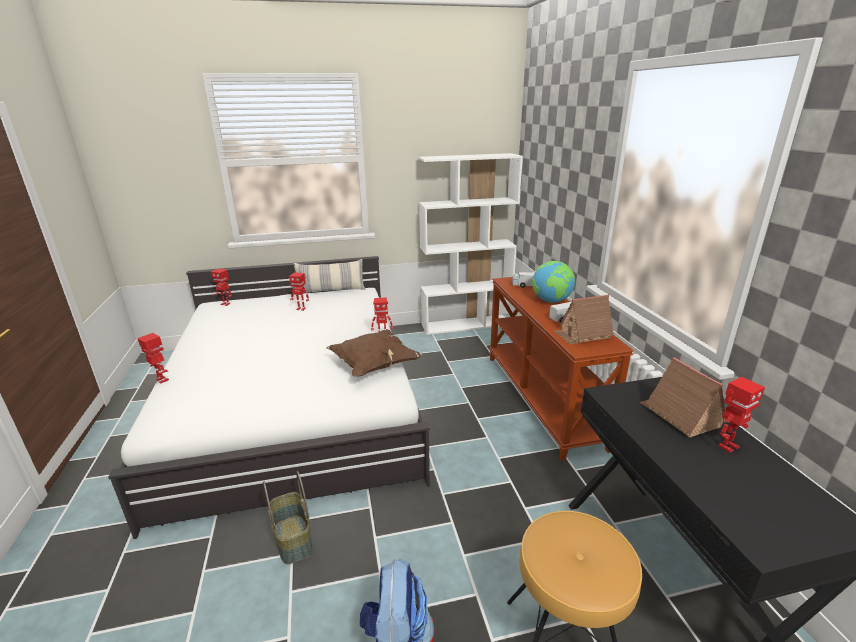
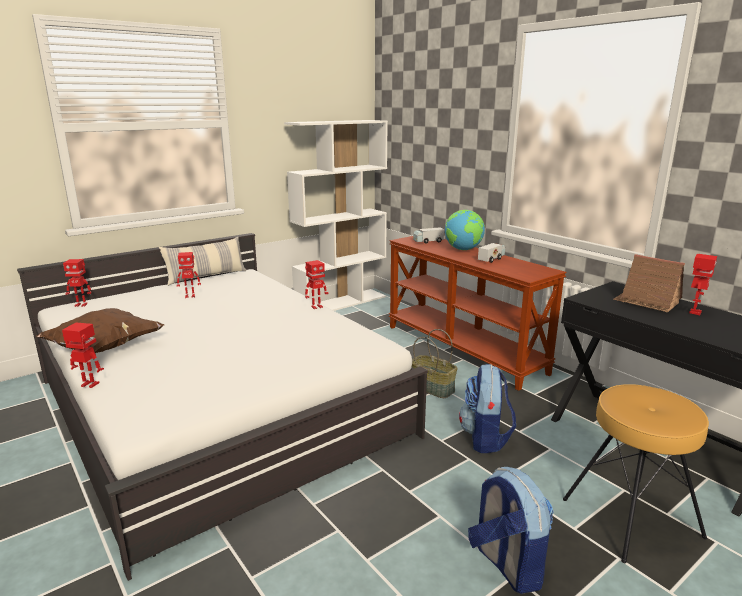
camera: 25 degrees left, 5 degrees down
(294, 539) = (329, 518): basket -> basket (433, 388)
(374, 366) = (334, 328): brown pillow -> brown pillow (104, 348)
(485, 505) = (485, 438): none -> backpack
(582, 334) = (517, 267): toy house -> none

